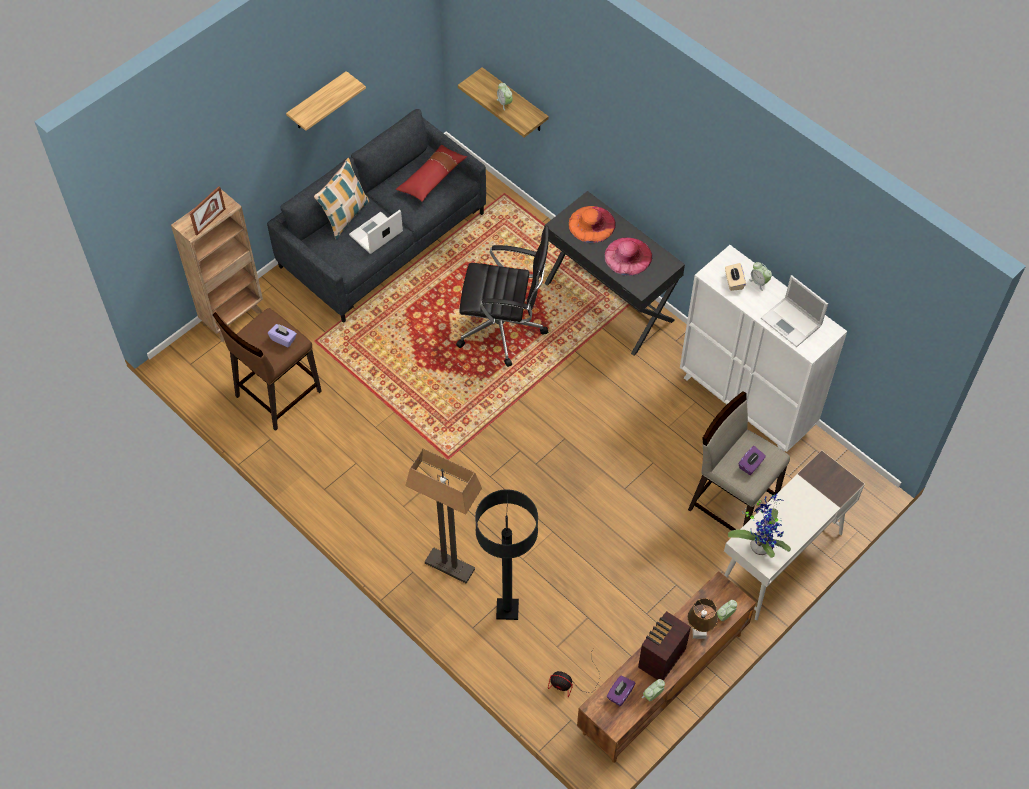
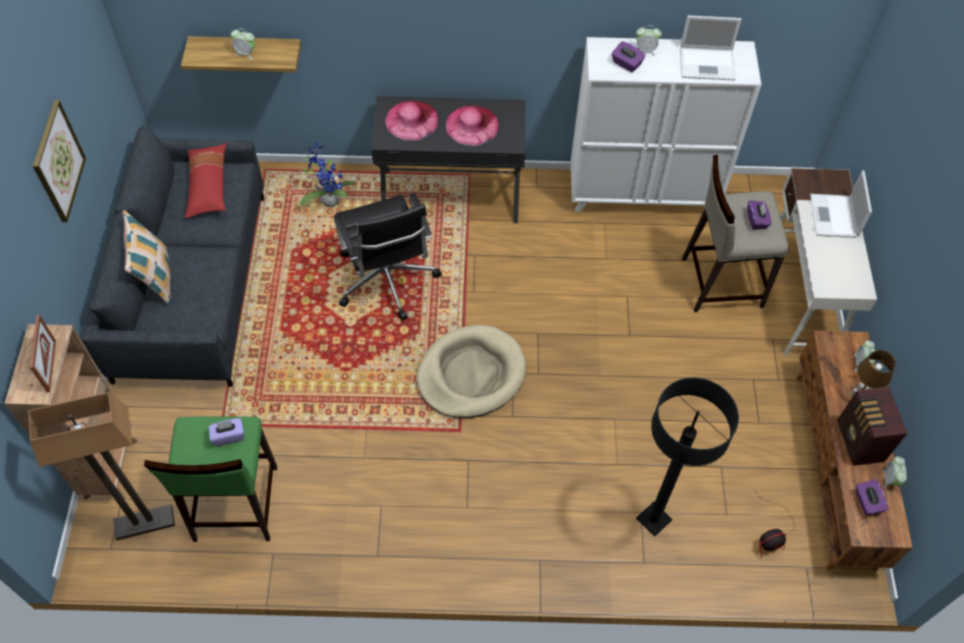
camera: 45 degrees left, 0 degrees up
(277, 394) = (235, 504): brown stool -> green stool
(318, 102) = (58, 162): shelf -> picture
(375, 234) = (205, 273): laptop -> laptop (834, 217)
(449, 566) = (565, 526): floor lamp -> floor lamp (144, 523)
(492, 430) = (471, 374): none -> beige dog bed
(504, 328) = (387, 281): black office chair -> black office chair turned 105 degrees clockwise
(592, 224) = (412, 120): orange hat -> pink hat
(733, 282) = (626, 64): beige tissue box -> purple tissue box
(760, 544) = (838, 277): potted plant -> potted plant (328, 199)

